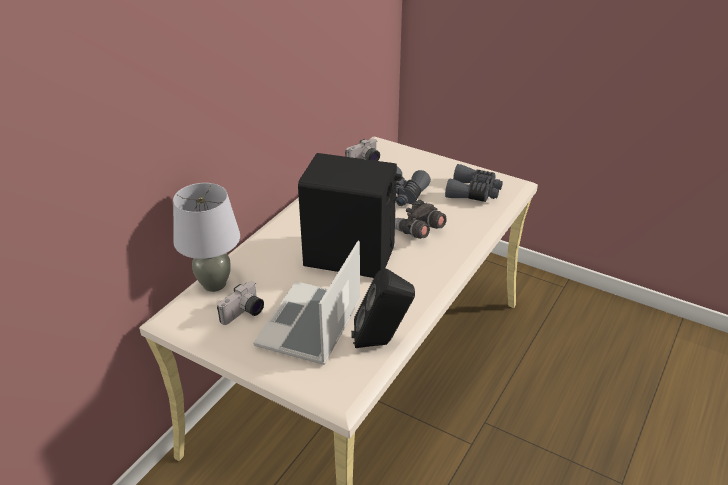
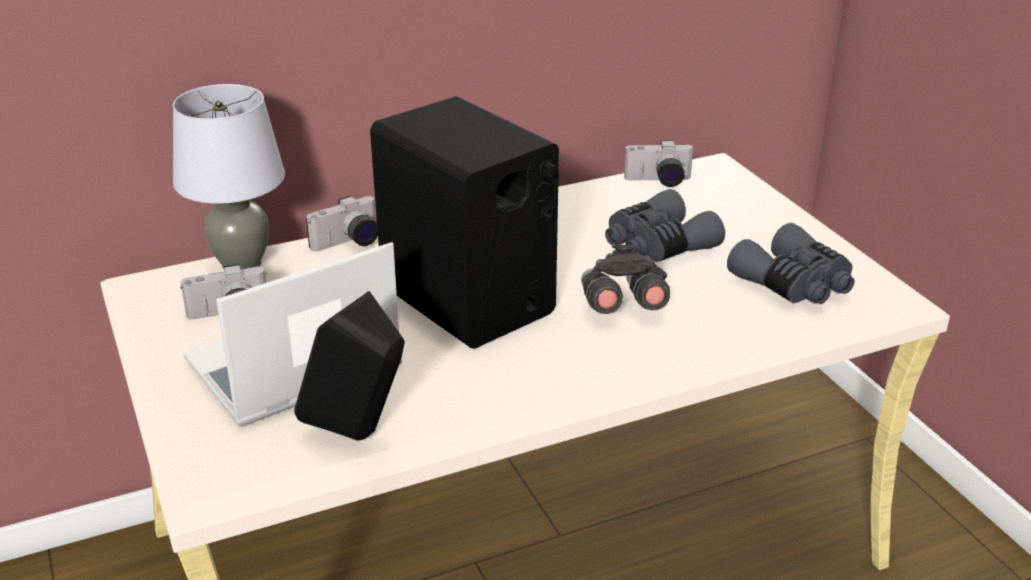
camera: 35 degrees right, 5 degrees down
(256, 250) = (349, 243): none -> camera

